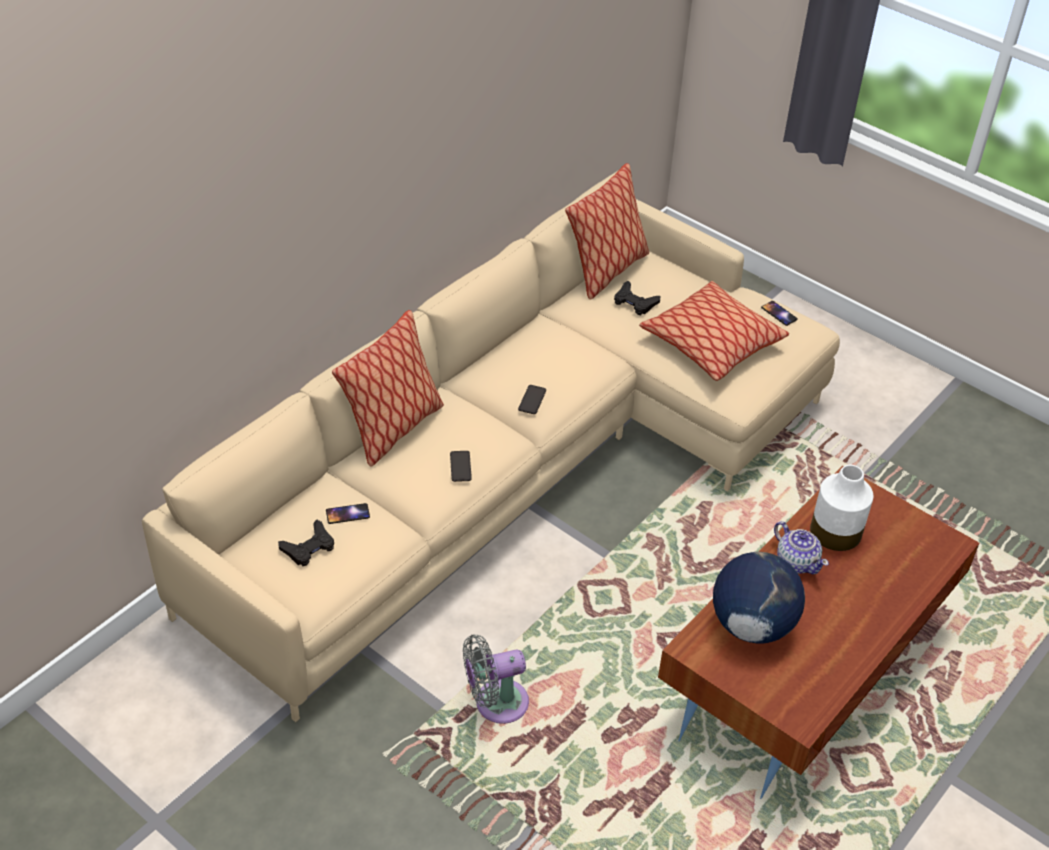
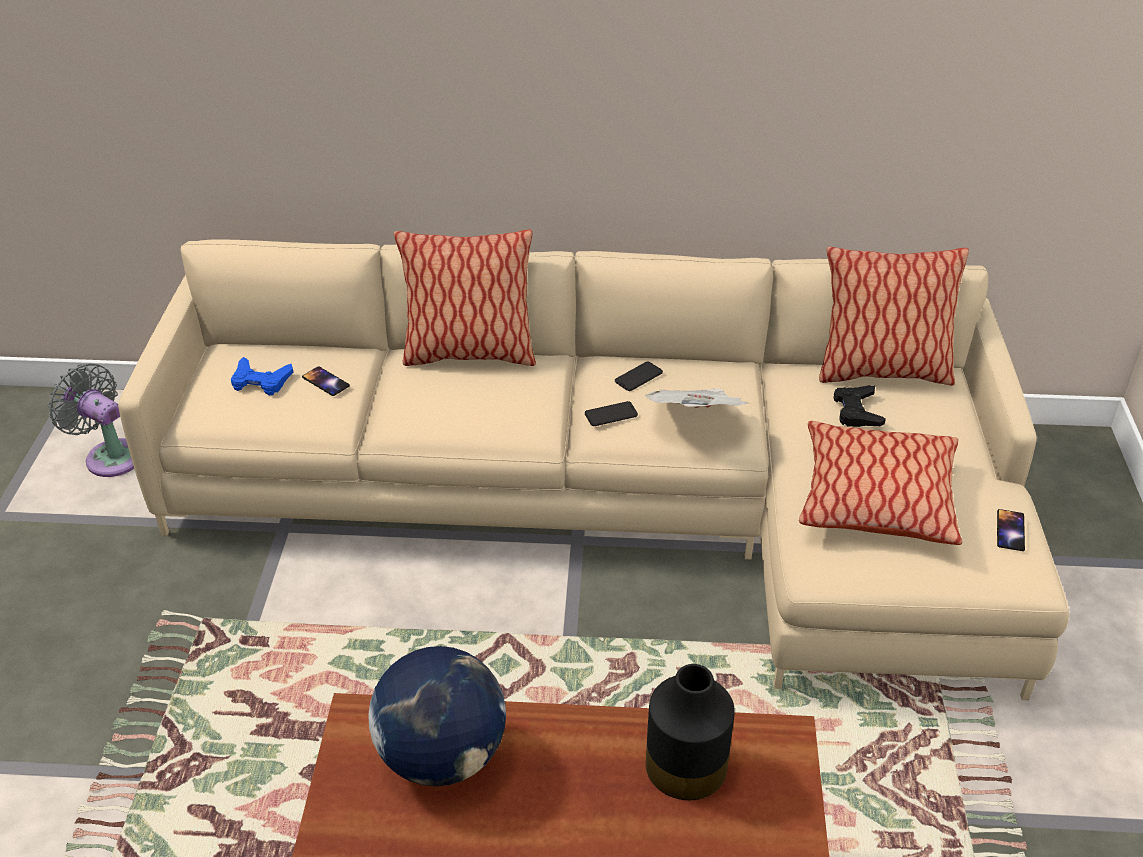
camera: 55 degrees right, 5 degrees down
(309, 548) = (260, 381): black game controller -> blue game controller
(460, 466) = (461, 415): phone -> phone (638, 377)
(496, 703) = (288, 658): grey fan -> grey fan (110, 456)
(575, 367) = (696, 419): none -> newspaper
(796, 561) = (591, 750): teapot -> none
(836, 531) = (687, 765): white vase -> black vase

